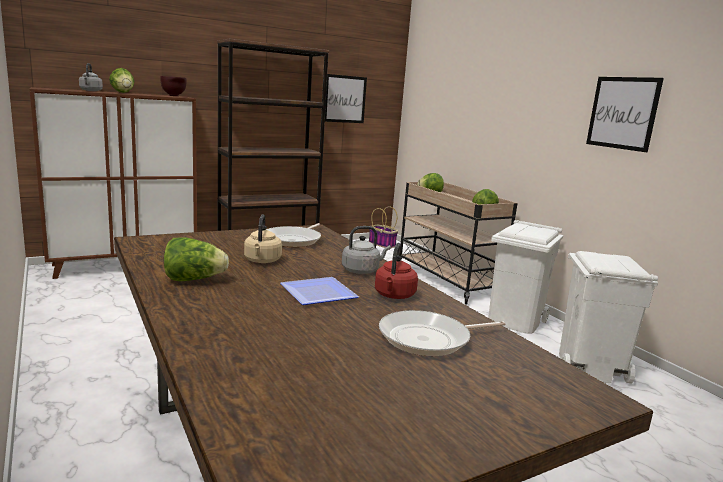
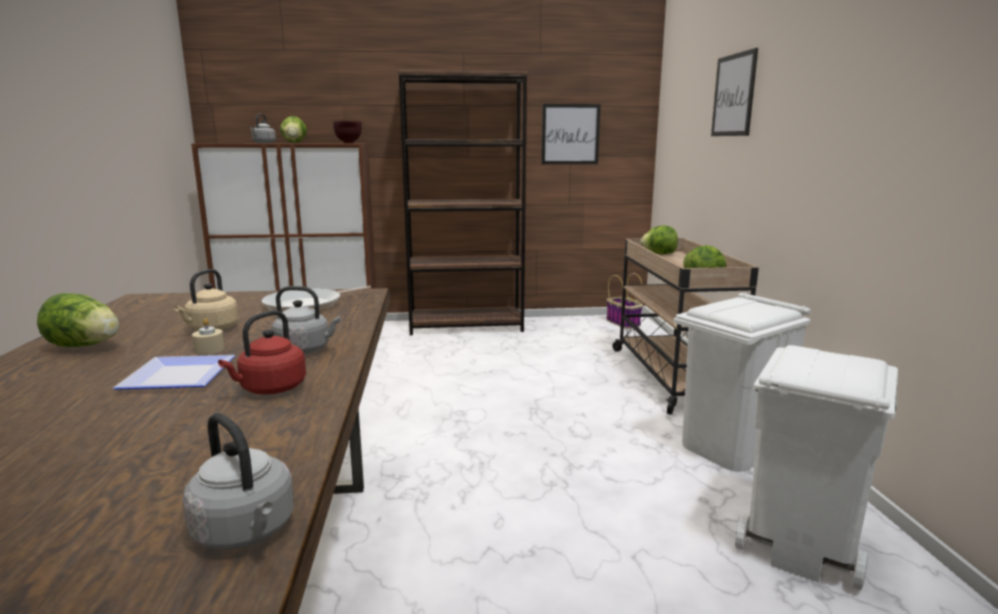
camera: 25 degrees right, 0 degrees up
(296, 275) = (209, 350): none -> beige candle
(429, 339) = (171, 462): frying pan -> none
(535, 361) = (246, 532): none -> grey kettle
(622, 113) = (900, 107): picture -> picture (734, 95)

